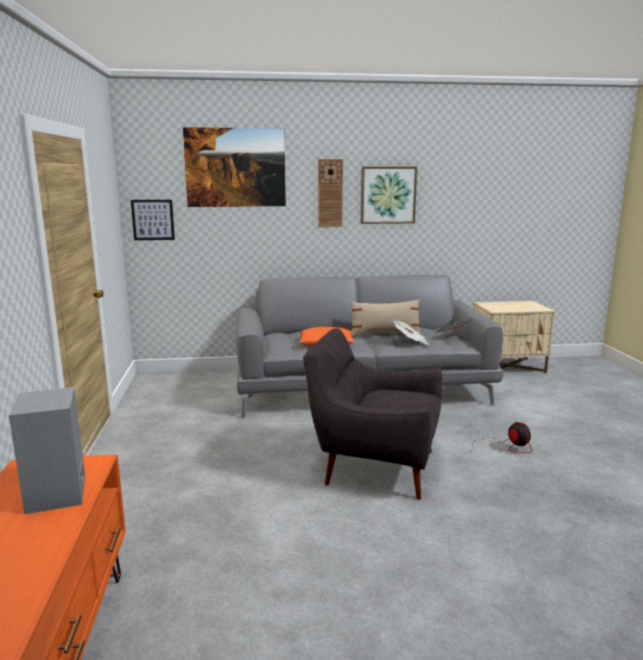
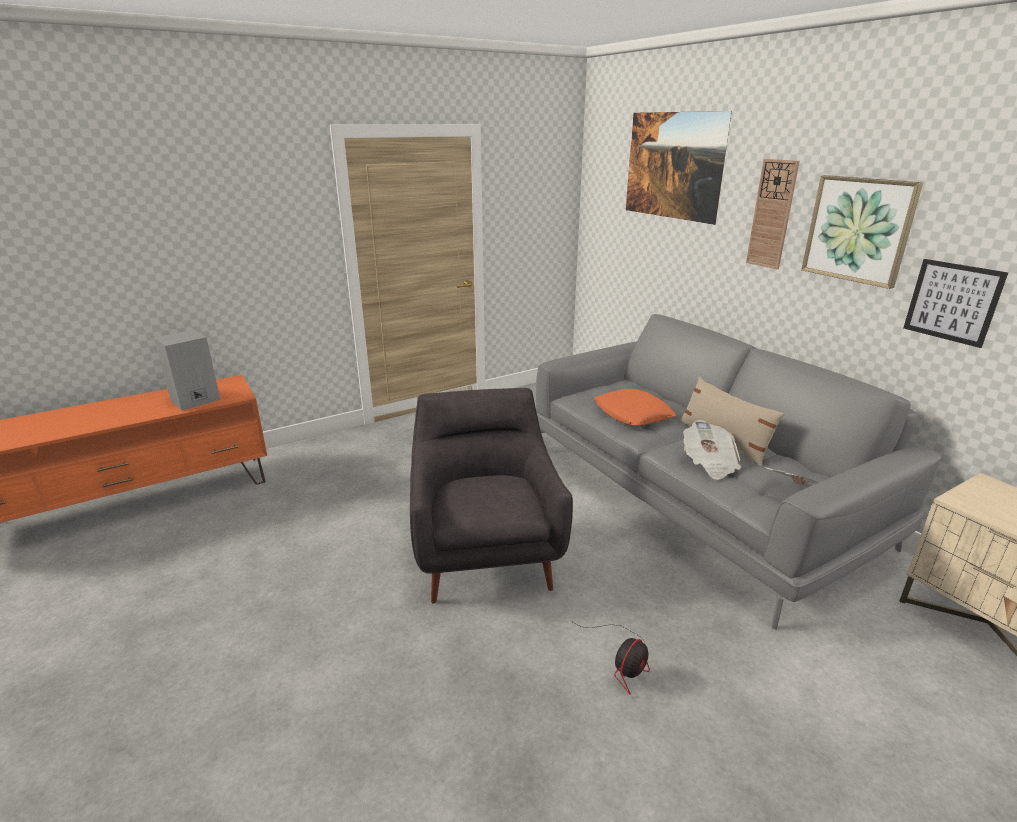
camera: 65 degrees right, 10 degrees up
(153, 220) = (599, 220): picture -> picture (952, 302)

